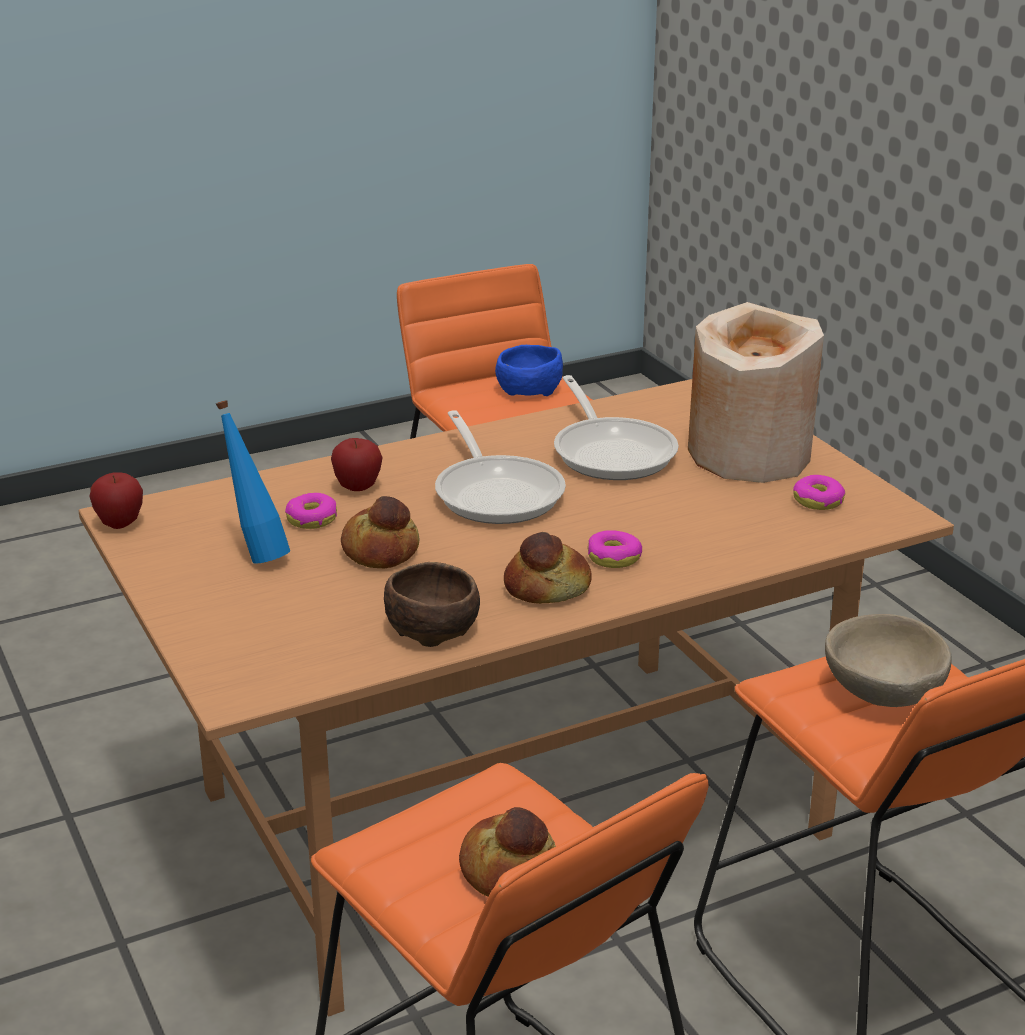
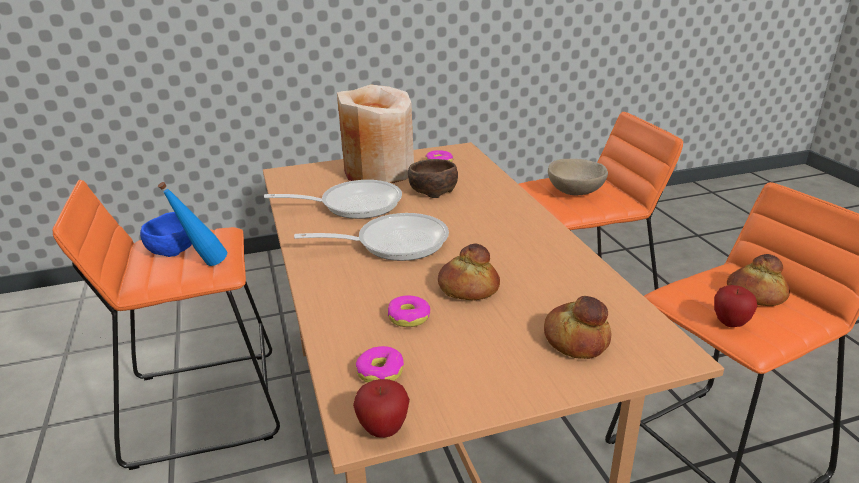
camera: 80 degrees left, 0 degrees up
(257, 554) = (462, 344): blue bottle -> blue bottle (203, 265)
(358, 488) = (363, 295): apple -> apple (730, 323)
(433, 626) = (573, 273): brown bowl -> brown bowl (432, 190)
(547, 588) = (526, 235): bread -> bread (577, 340)
(614, 557) = (491, 214): donut -> donut (380, 371)

